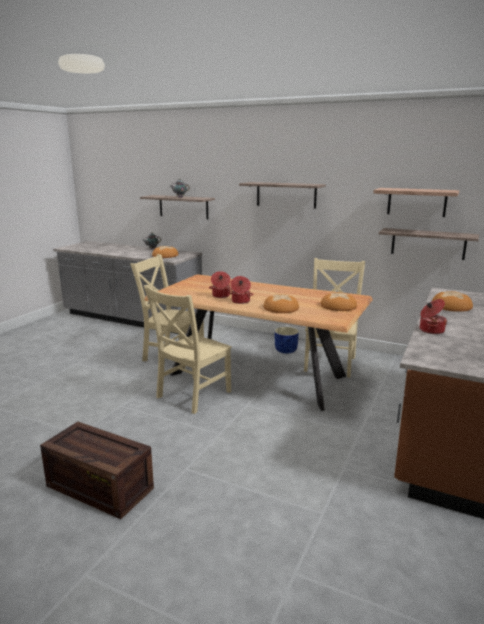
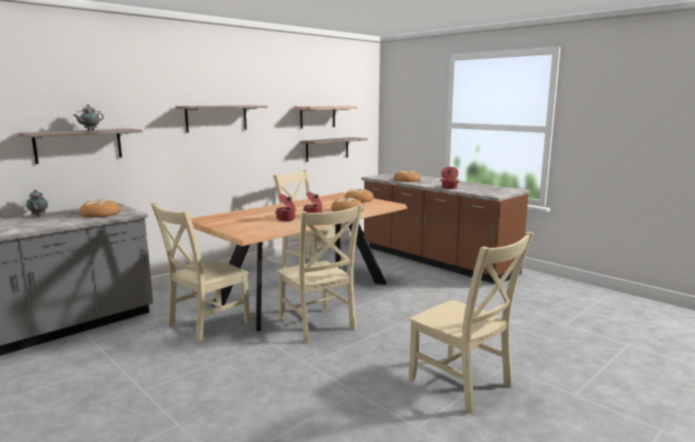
camera: 70 degrees left, 5 degrees down
(97, 487) = (463, 385): crate -> beige chair
(286, 350) = (263, 275): blue planter -> none

